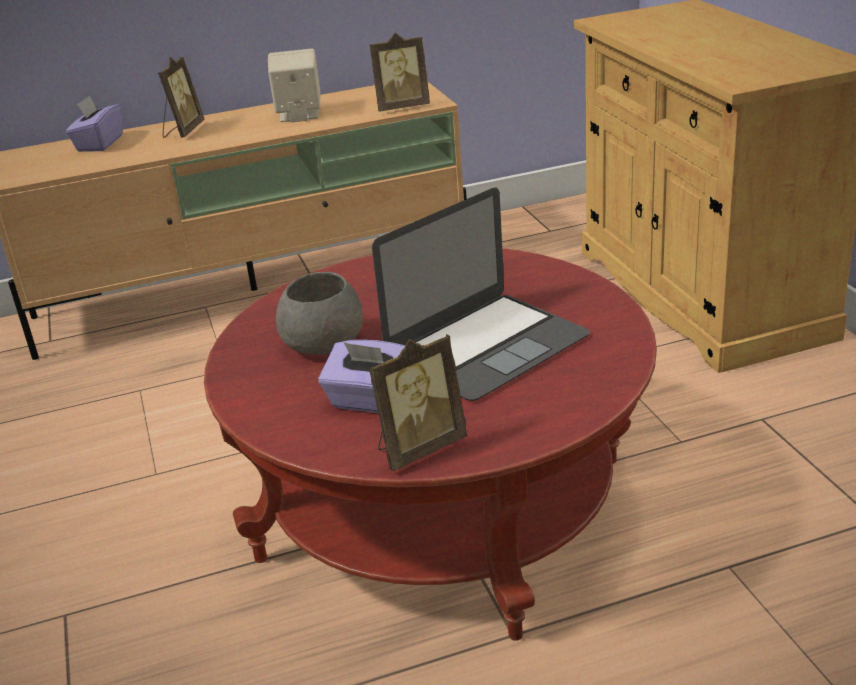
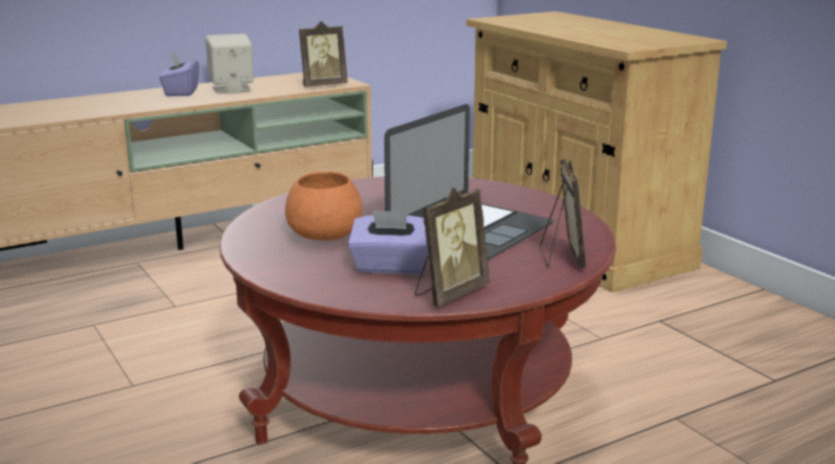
camera: 15 degrees left, 10 degrees down
(99, 144) = (48, 105): purple tissue box -> purple tissue box (181, 92)
(183, 131) = (127, 98): picture frame -> picture frame (561, 258)
(324, 342) = (324, 234): grey bowl -> orange bowl

